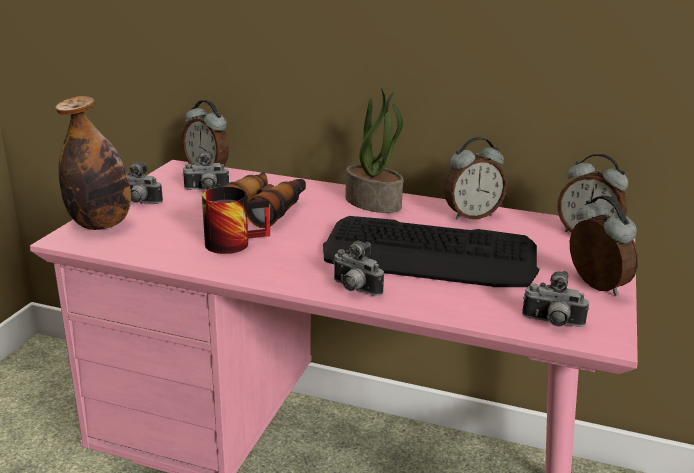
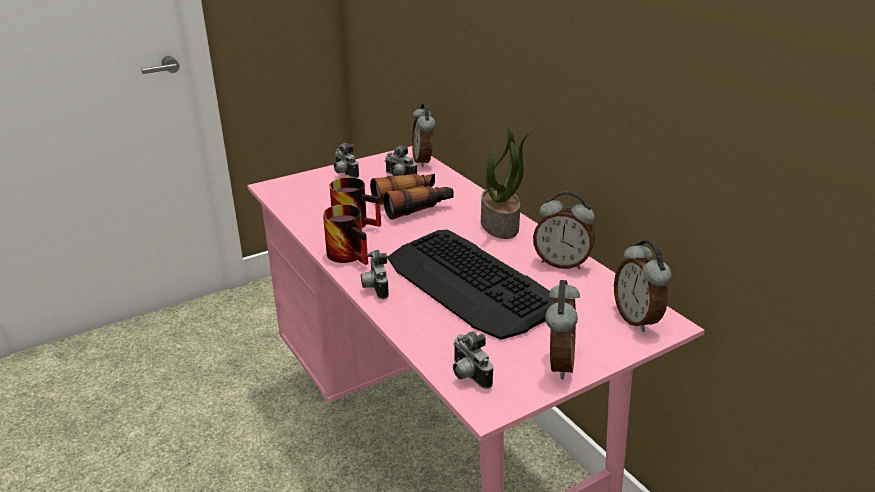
camera: 40 degrees right, 5 degrees up
(101, 224) = (301, 183): bottle -> none
(280, 270) = (352, 255): none -> mug

